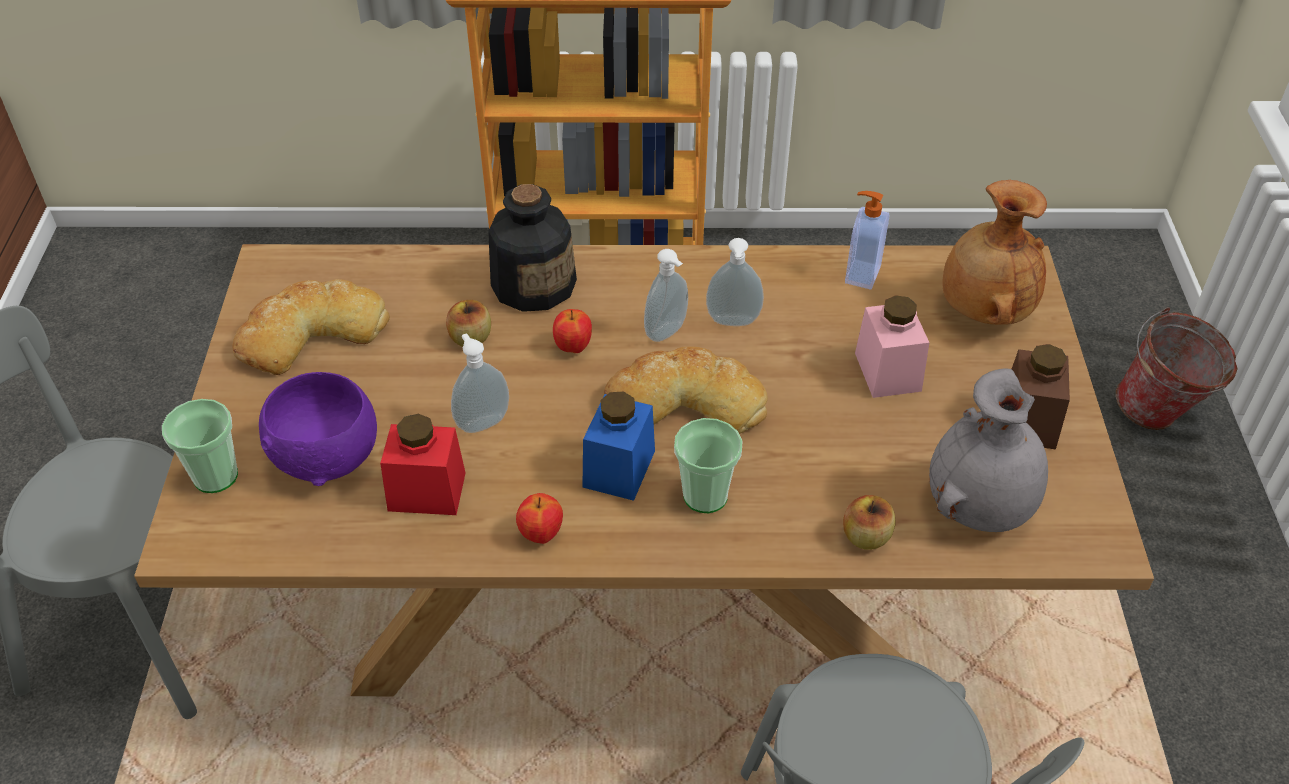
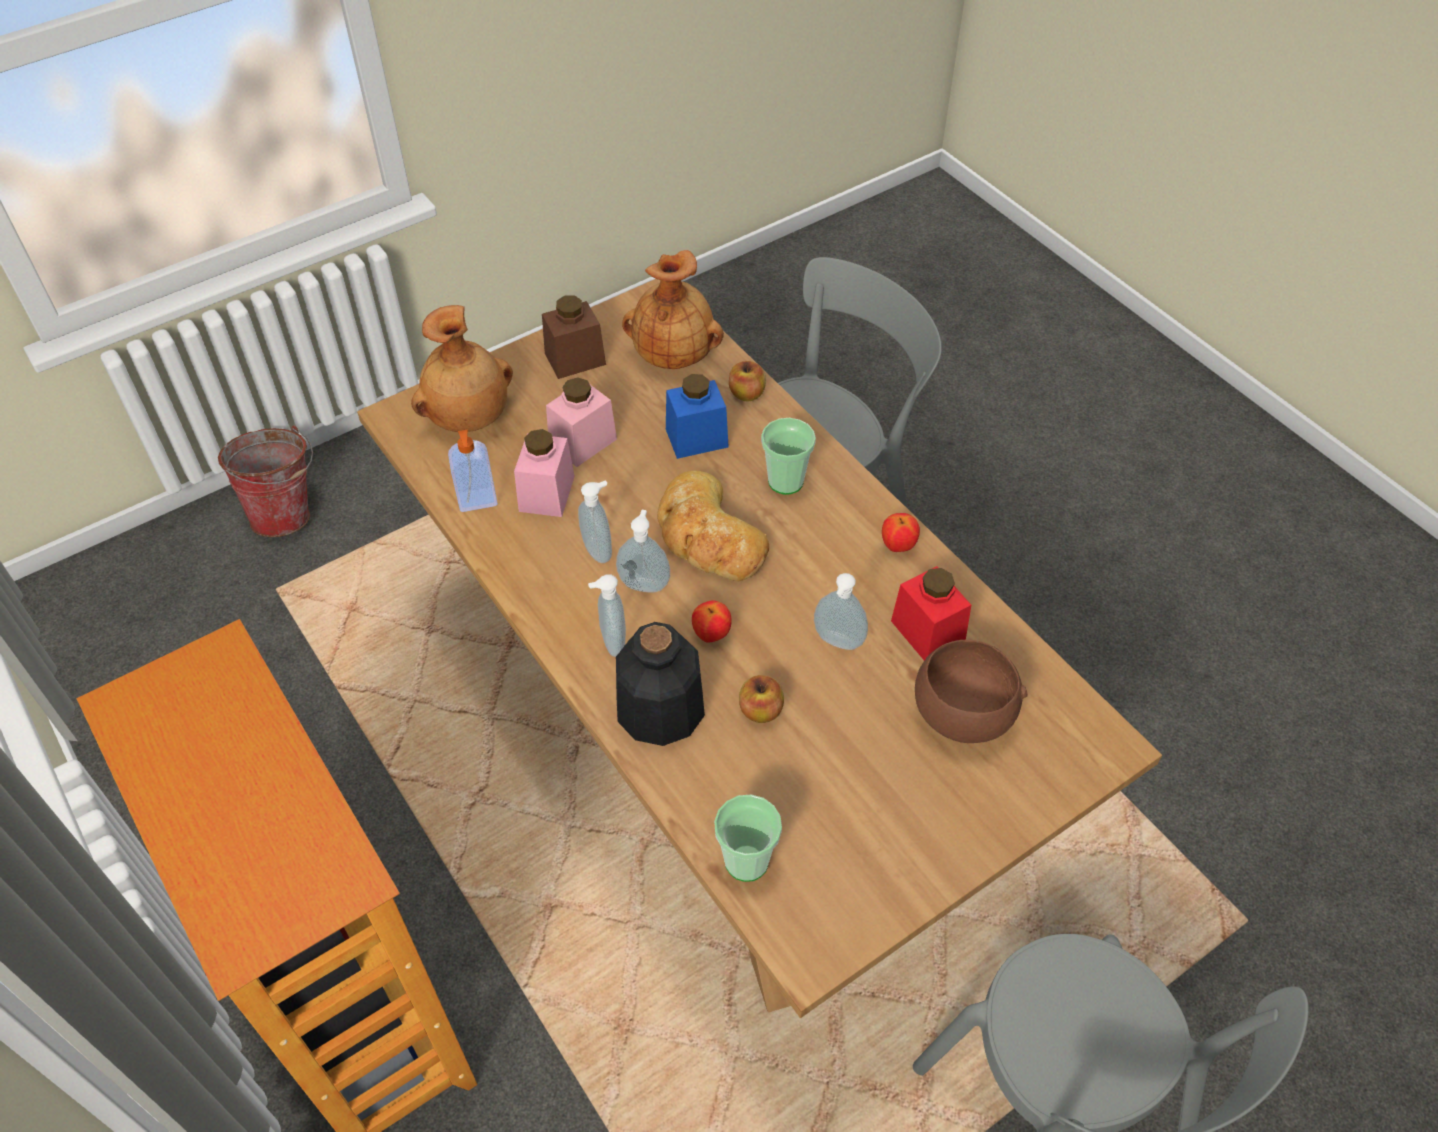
camera: 125 degrees left, 5 degrees up
(215, 476) = (1046, 777): cup -> cup (746, 861)
(310, 333) = (857, 838): bread -> none
(329, 458) = (959, 715): purple bowl -> brown bowl
(619, 469) = (805, 537): blue jar -> blue jar (696, 438)
(625, 287) = (611, 642): none -> soap dispenser
(834, 319) = (546, 493): none -> pink jar
(980, 507) = (674, 355): grey vase -> brown vase

